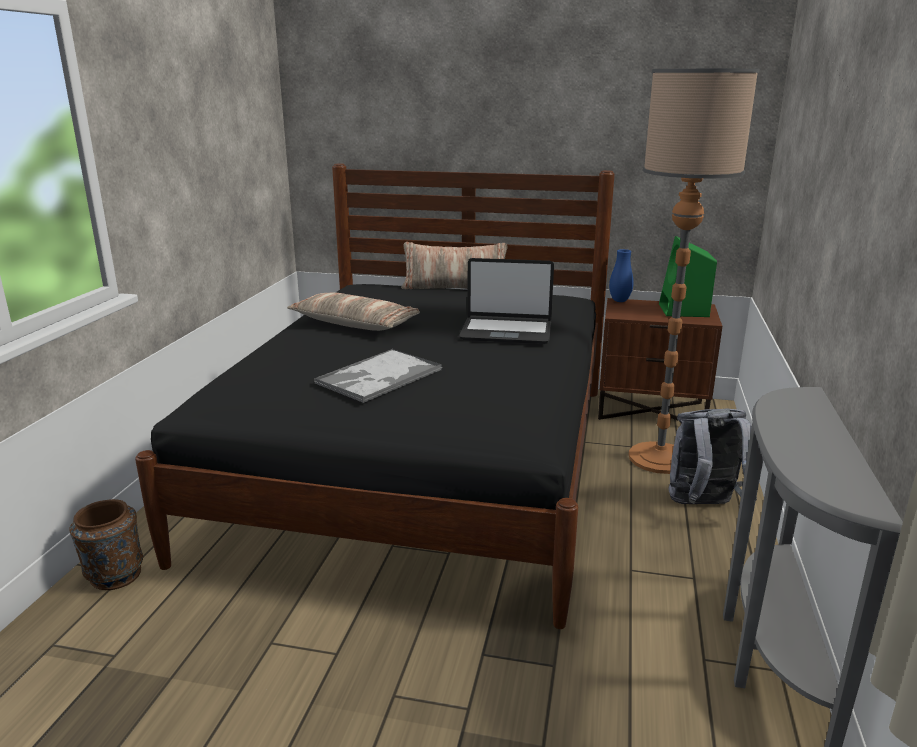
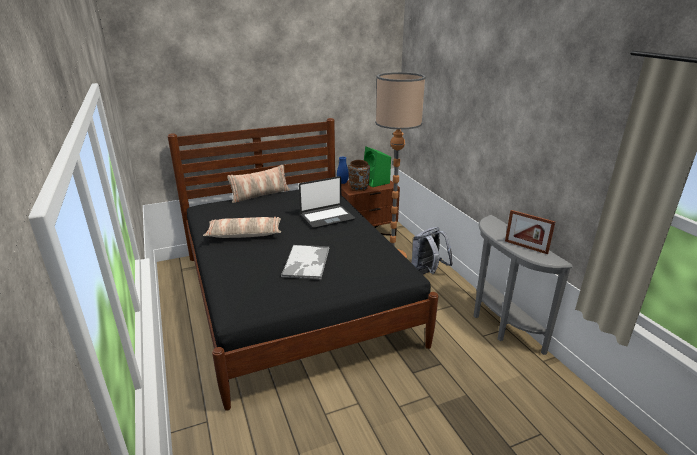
camera: 35 degrees left, 5 degrees up
(114, 576) = (203, 427): brown vase -> brown vase (358, 188)
(818, 458) = (526, 247): none -> picture frame

